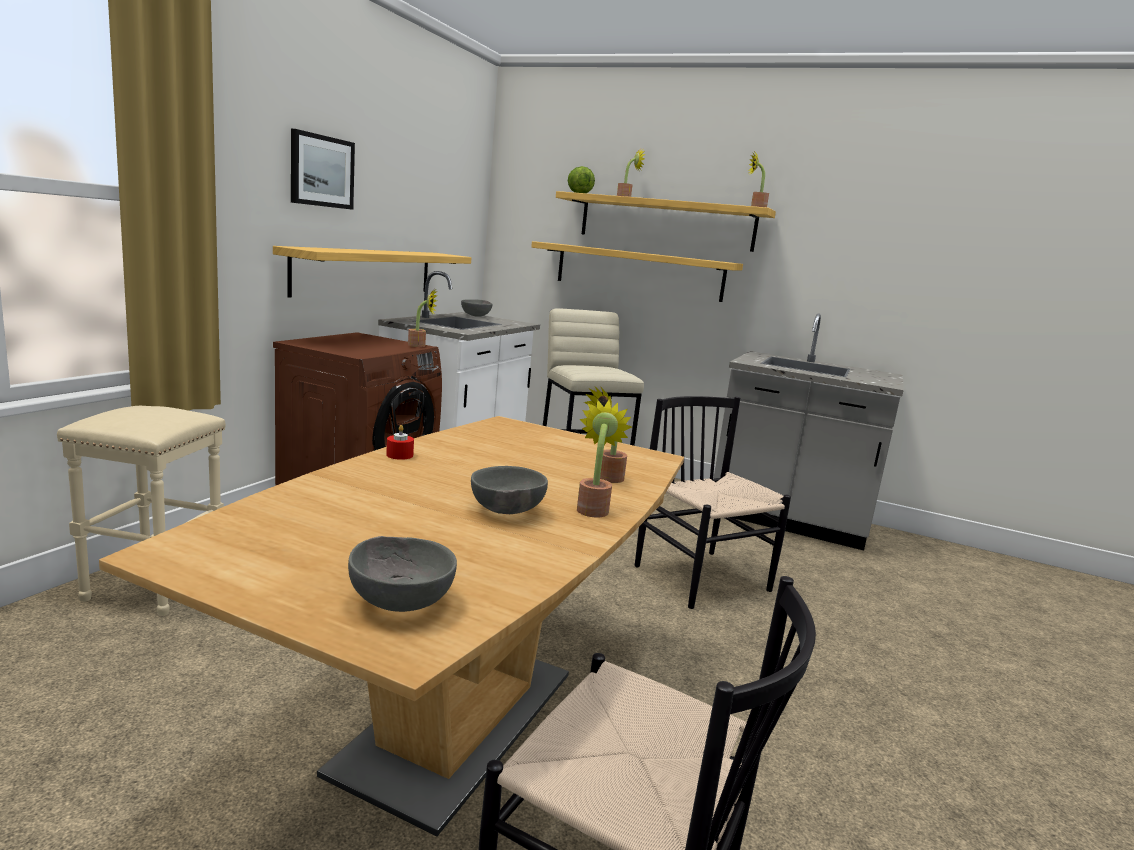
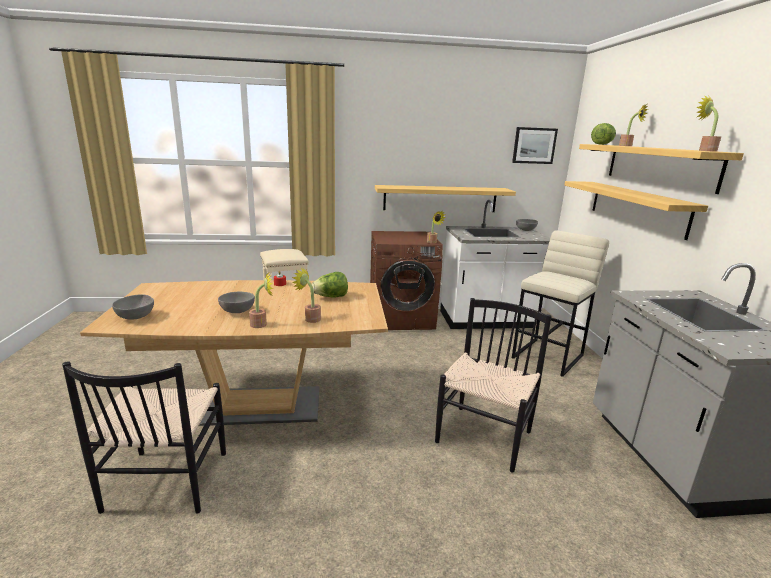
camera: 60 degrees right, 5 degrees up
(321, 171) = (408, 146): picture -> picture (534, 145)
(524, 447) = (330, 297): none -> lettuce

